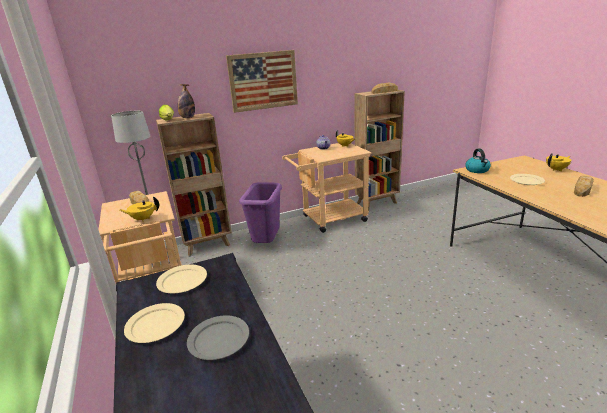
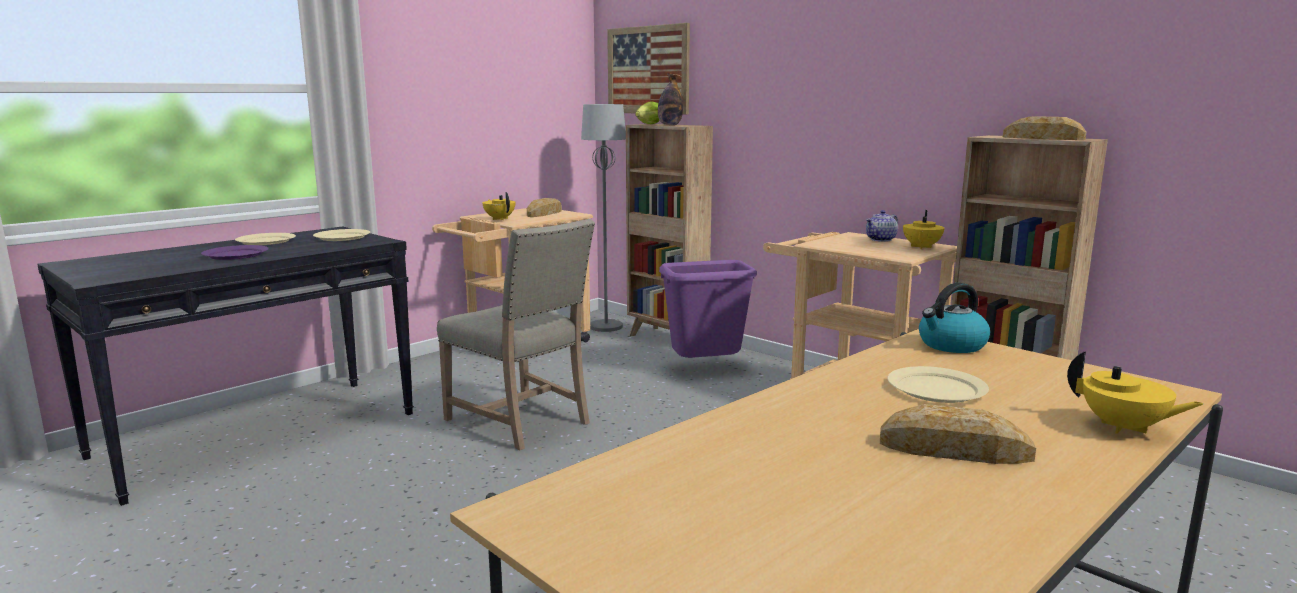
camera: 65 degrees right, 10 degrees down
(219, 339) = (235, 255): grey plate -> purple plate
(263, 81) = (805, 85): picture -> picture (648, 70)
(294, 316) = (522, 421): none -> beige chair

